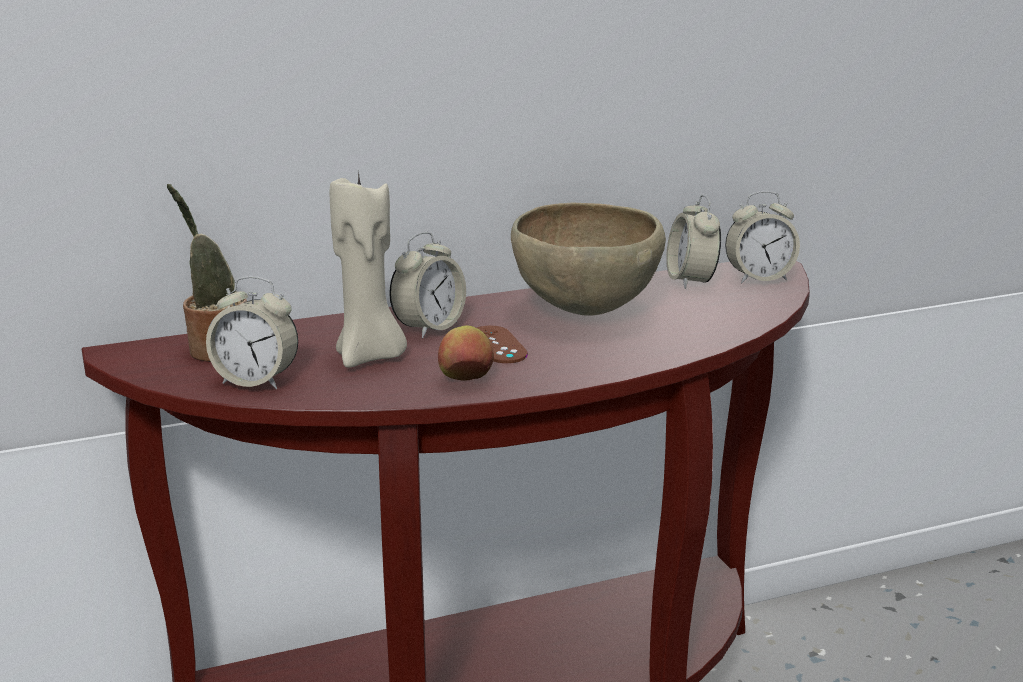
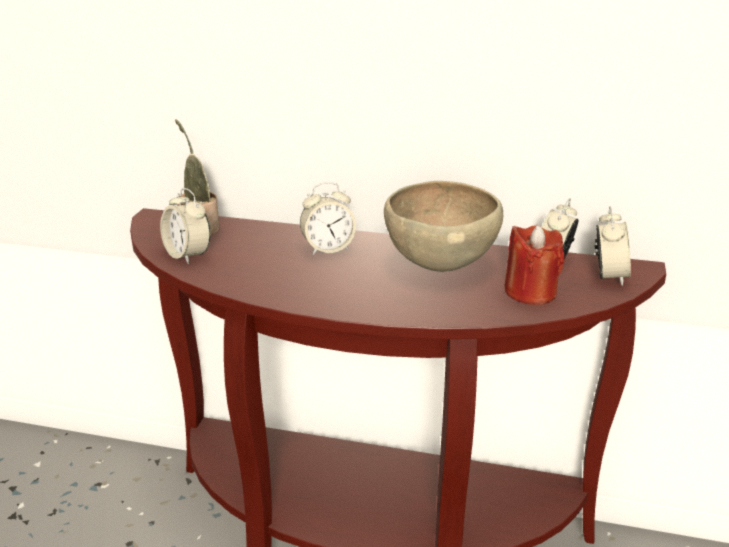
camera: 35 degrees right, 5 degrees up
(369, 357) = (266, 259): beige candle -> none
(466, 380) = (293, 292): apple -> none
(498, 345) = (349, 274): brown game controller -> none
(712, 311) = (530, 292): none -> red candle
(759, 278) = (609, 276): alarm clock -> alarm clock turned 105 degrees counterclockwise

